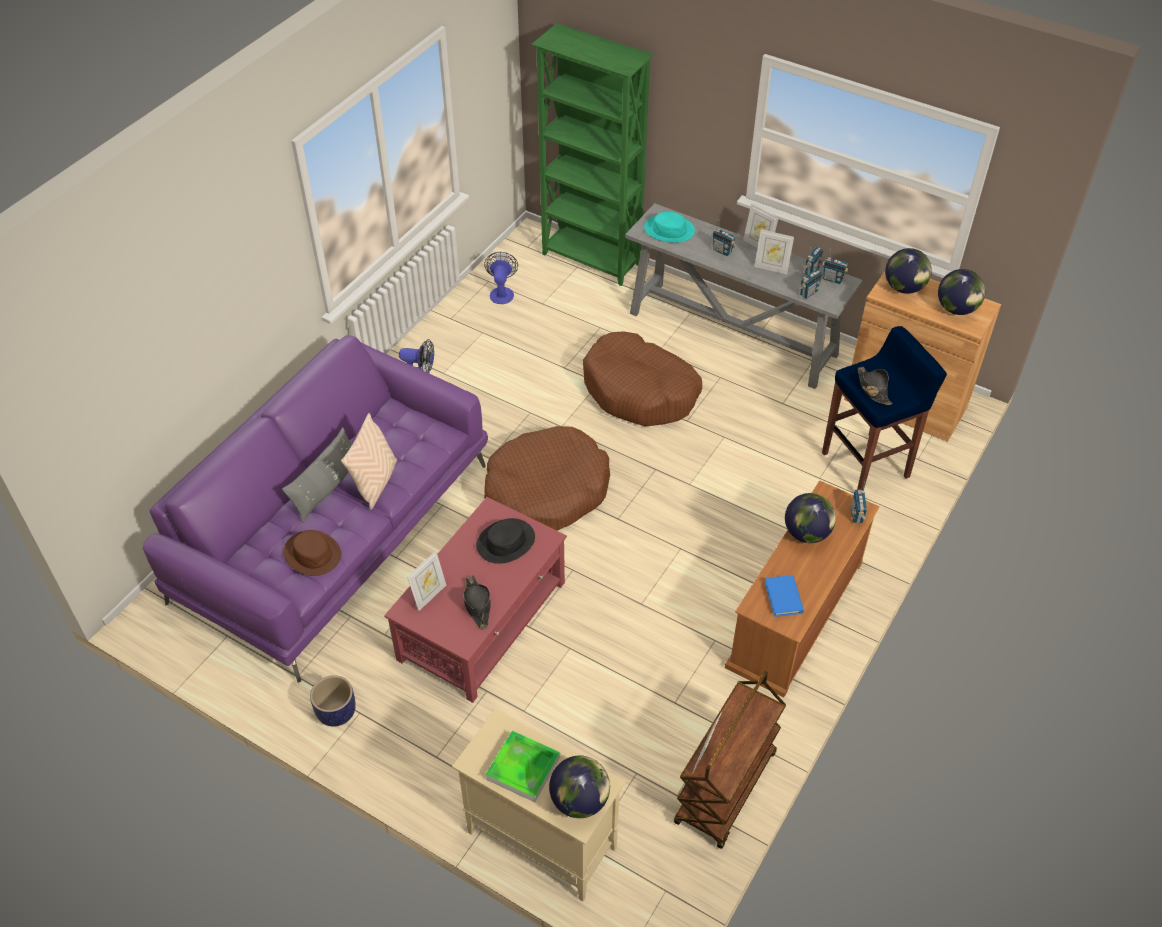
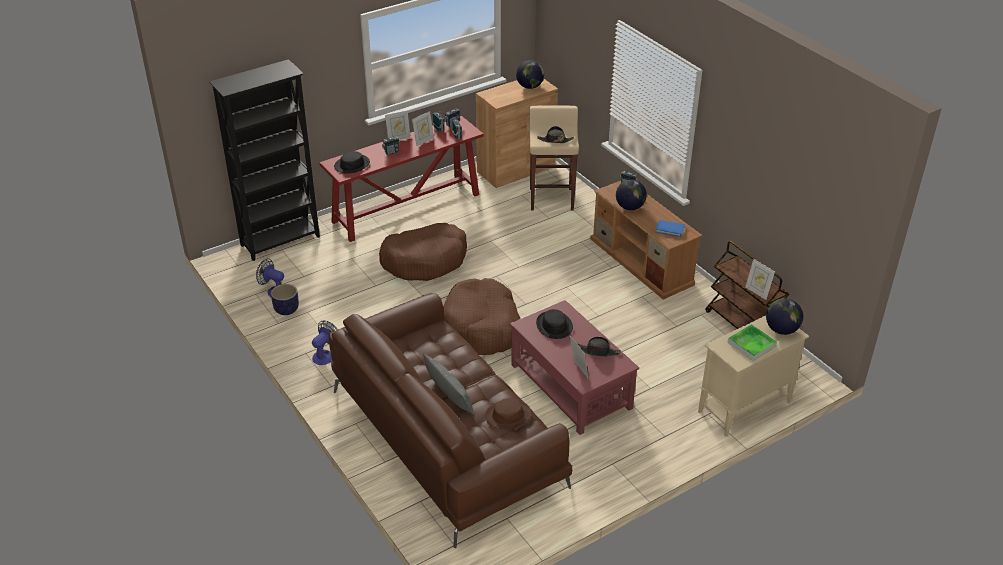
camera: 65 degrees left, 10 degrees down
(335, 530) = (445, 436): purple sofa -> brown sofa
(337, 712) = (606, 474): planter -> planter (286, 309)
(376, 483) = (461, 370): beige pillow -> none
(591, 260) = (281, 241): green bookcase -> black bookcase
(669, 230) = (352, 164): turquoise hat -> black hat
(733, 334) = (407, 208): grey console table -> red console table
(866, 465) = (551, 198): blue stool -> beige stool
(904, 288) = (499, 95): globe -> none

